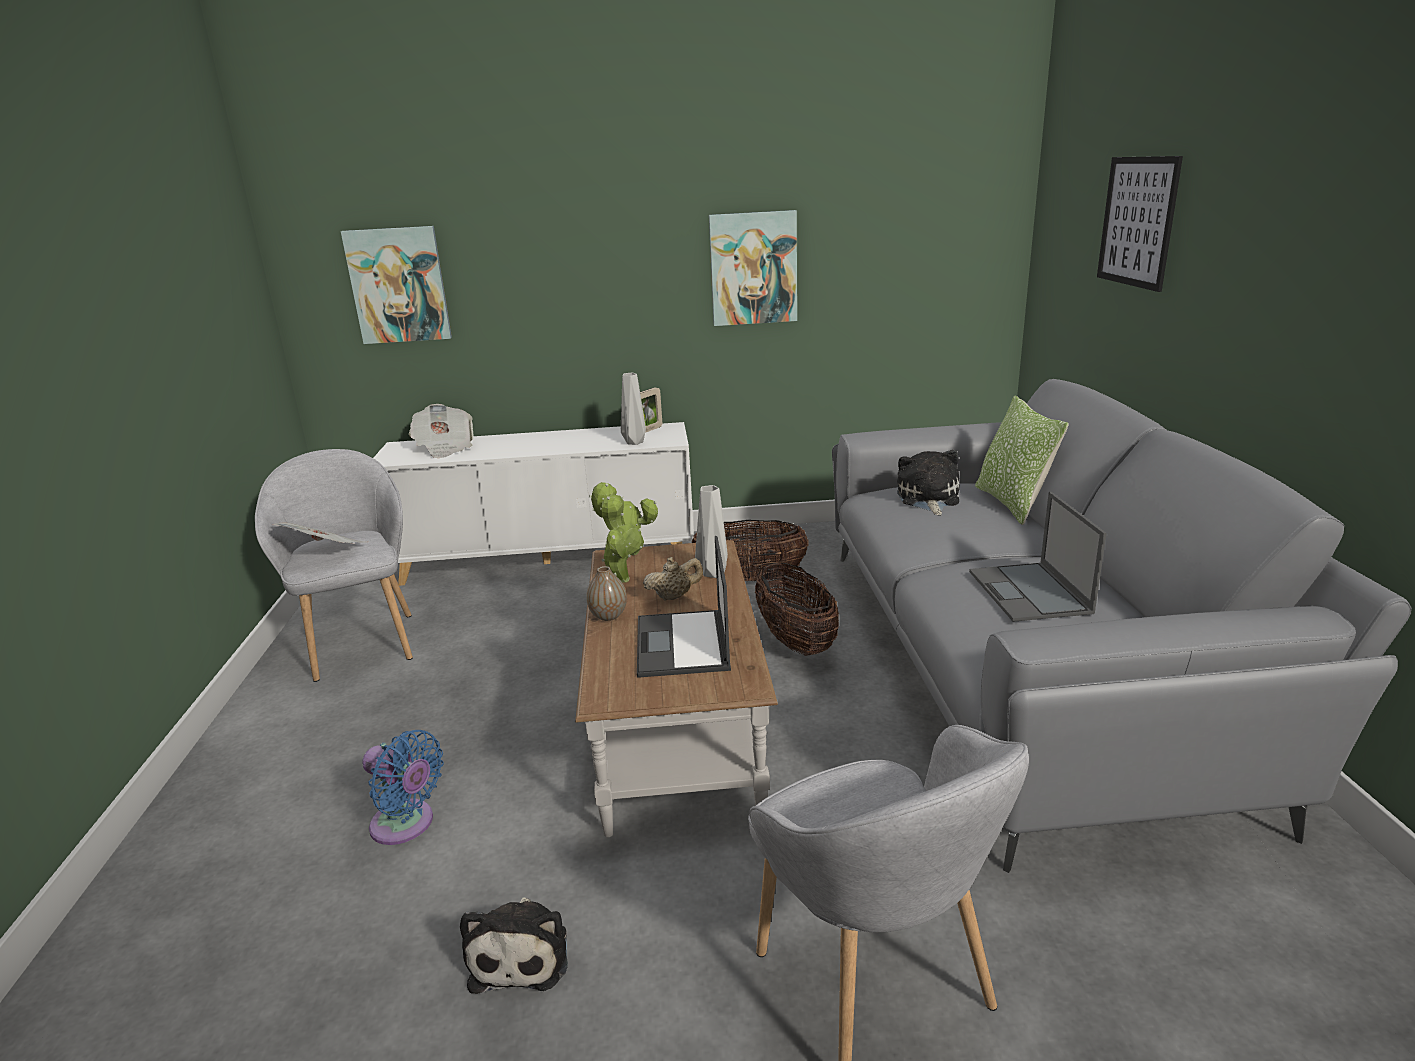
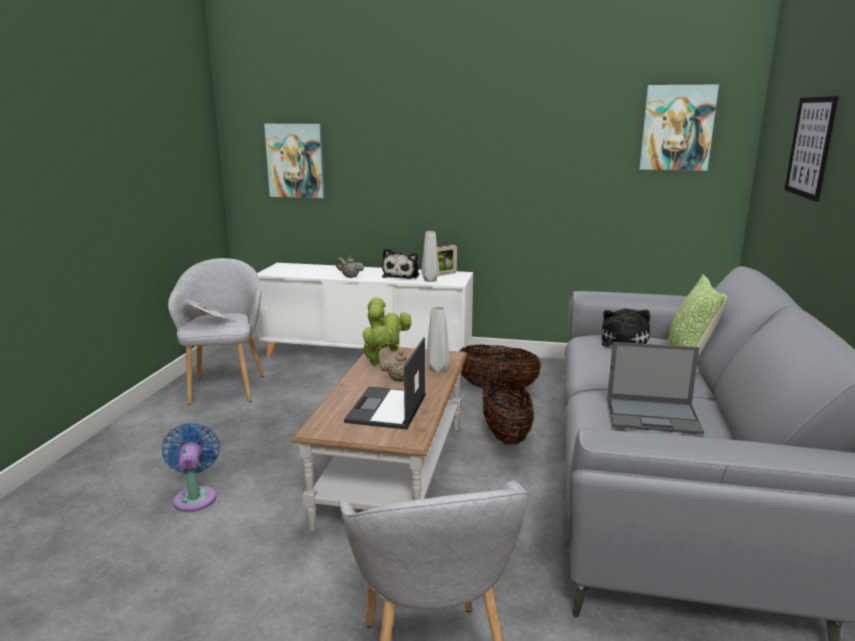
camera: 15 degrees right, 5 degrees down
(406, 825) = (195, 496): blue fan -> blue fan turned 150 degrees counterclockwise
(445, 448) = (308, 269): newspaper -> none
(515, 451) = (350, 277): none -> beige teapot
(522, 953) = (221, 586): plush toy -> plush toy (402, 276)
(608, 616) = (351, 384): vase -> none
(753, 268) = (532, 167): picture -> picture (677, 128)
(1030, 592) = (654, 416): laptop -> laptop turned 90 degrees counterclockwise

